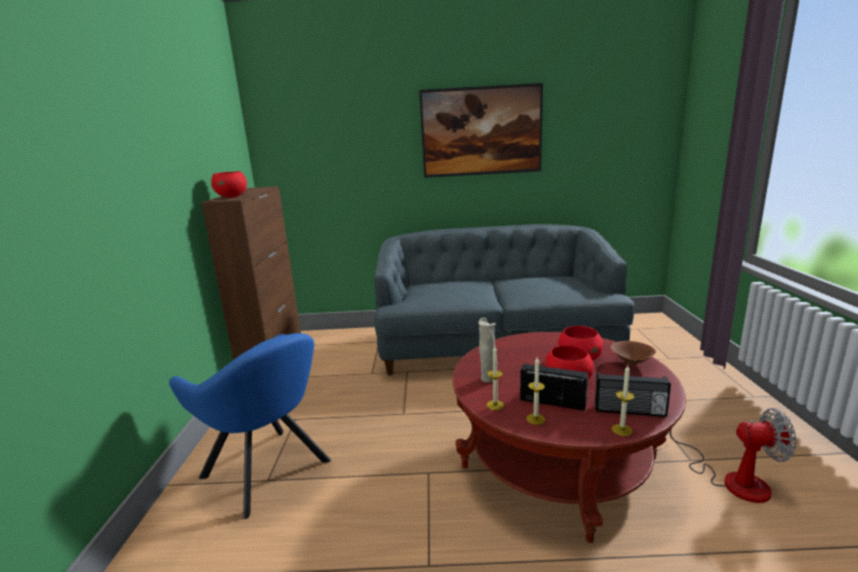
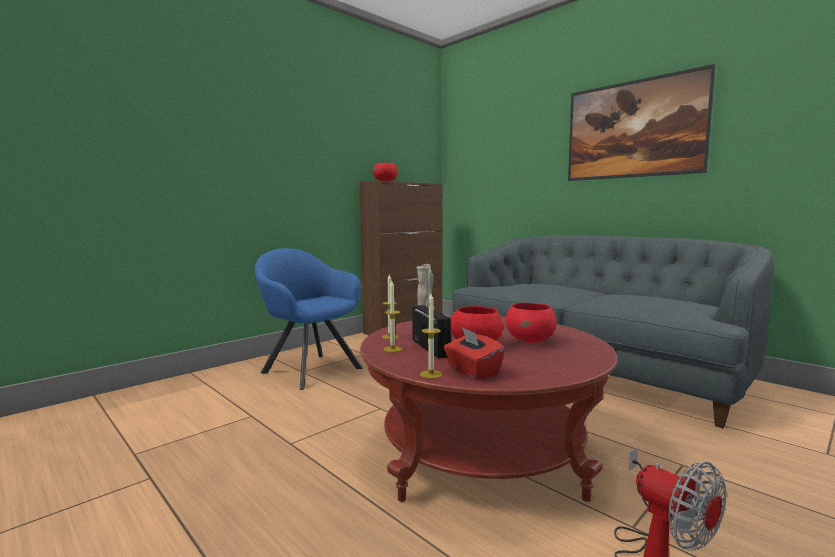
camera: 45 degrees right, 10 degrees down
(269, 472) = (309, 369): blue armchair -> blue armchair turned 135 degrees clockwise
(630, 411) = (472, 371): radio -> red tissue box
(631, 364) = (573, 356): brown bowl -> none

